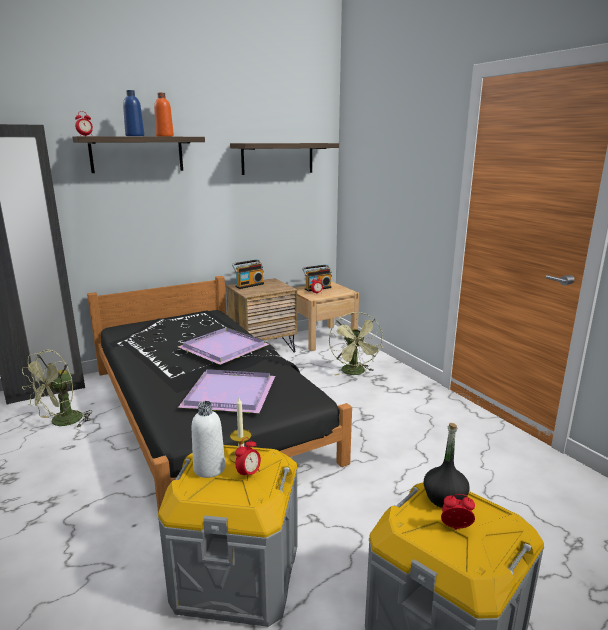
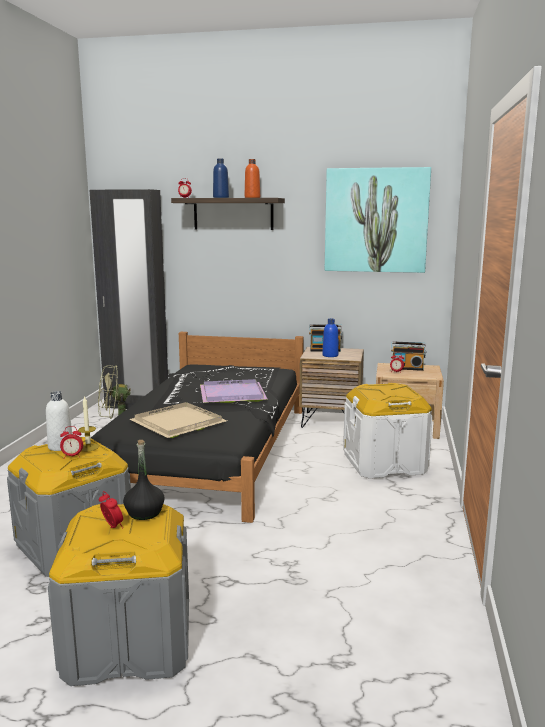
camera: 40 degrees right, 5 degrees down
(228, 393) = (178, 422): purple tray -> beige tray
(264, 289) = (330, 355): none -> blue bottle
(277, 158) = (376, 220): shelf -> picture
(355, 373) = (384, 463): green fan -> white storage box

